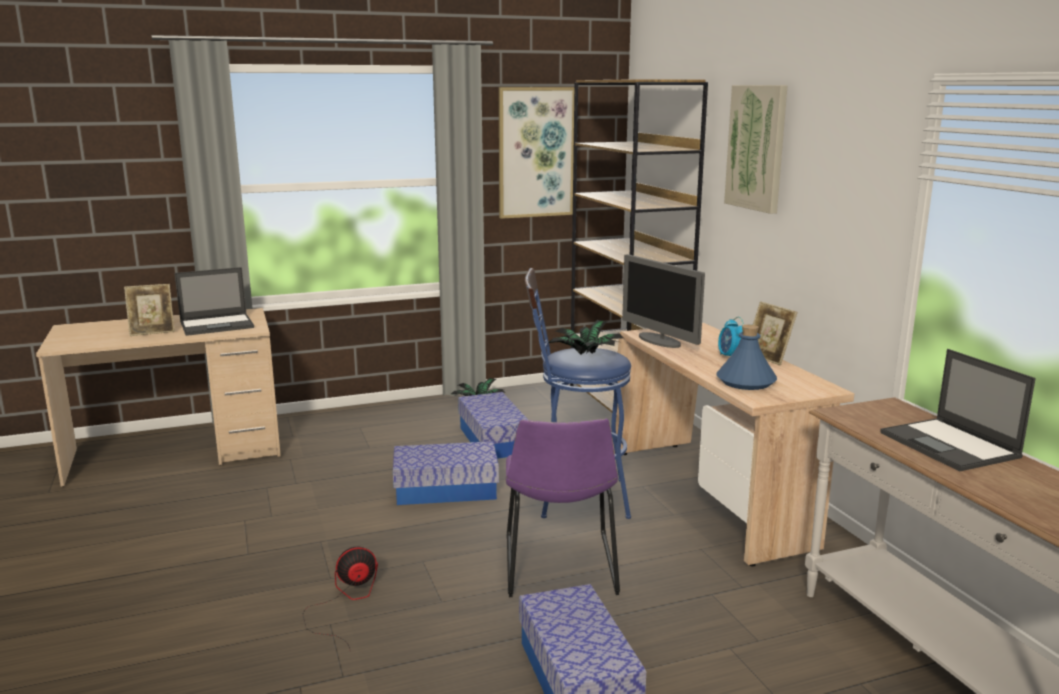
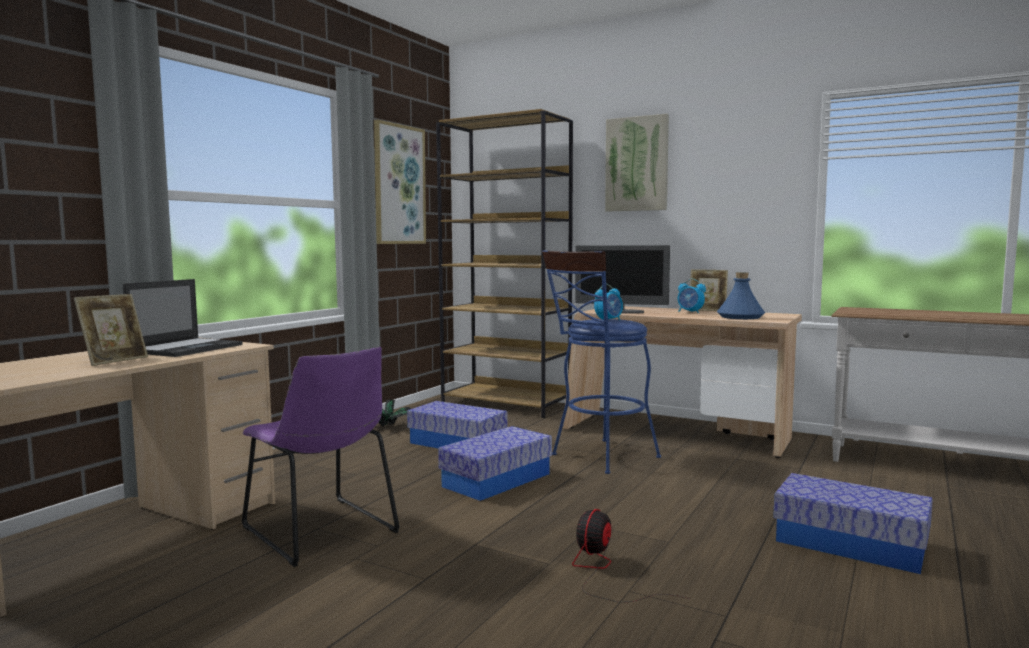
camera: 40 degrees left, 10 degrees down
(559, 568) = (689, 495): purple chair -> purple chair (323, 532)
(586, 356) = (609, 320): potted plant -> alarm clock
(950, 445) = (934, 313): laptop -> none

